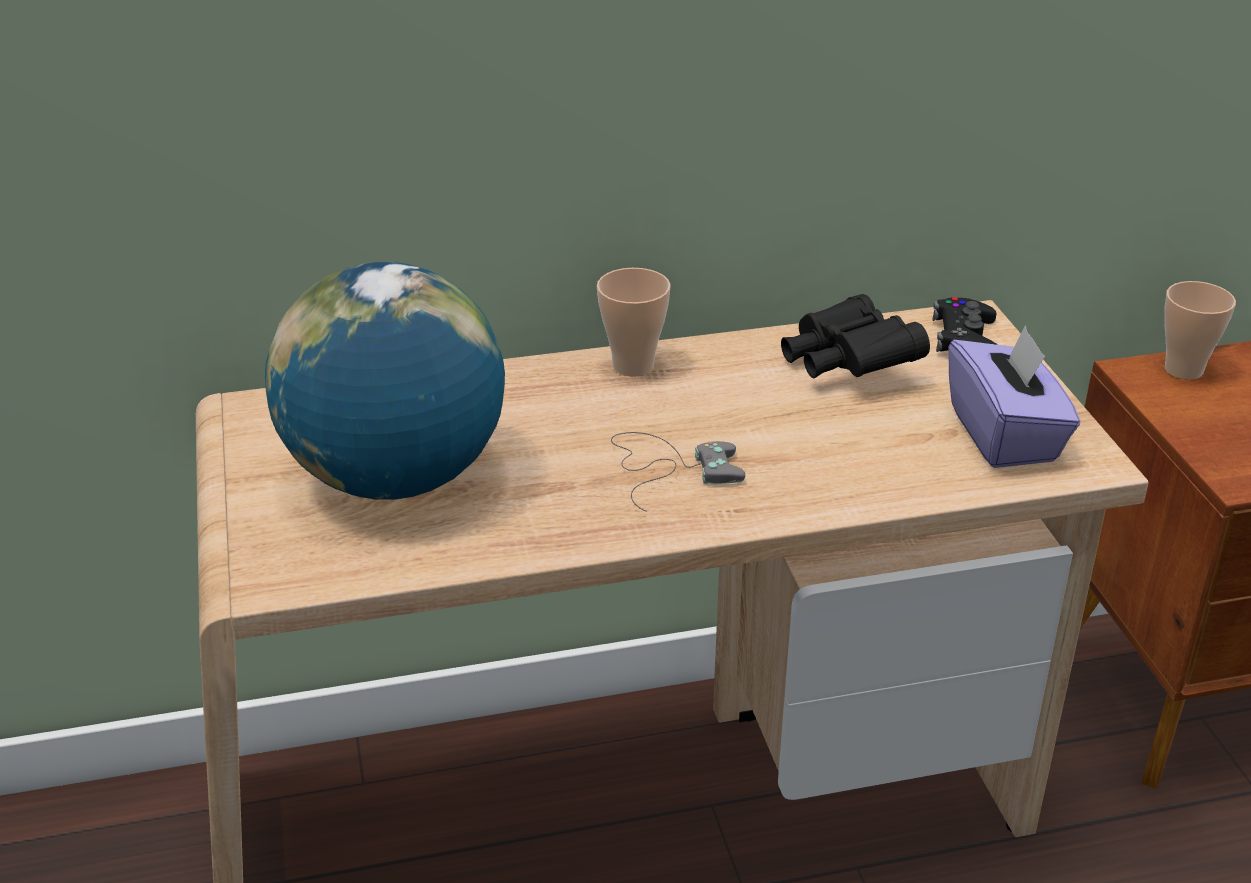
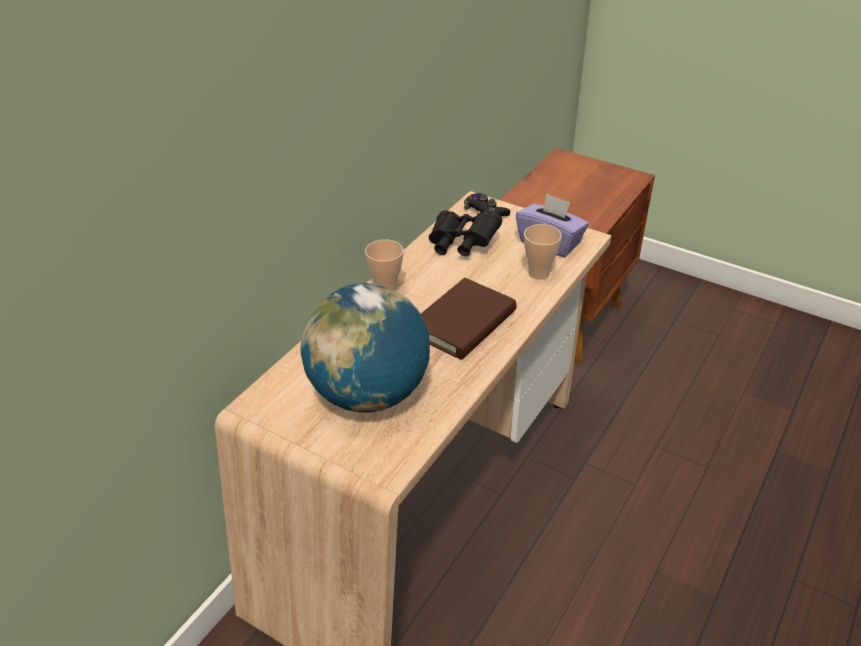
camera: 45 degrees left, 5 degrees up
(669, 467) = (463, 323): grey game controller -> brown book
(1183, 370) = (531, 188): cup -> cup (538, 273)

